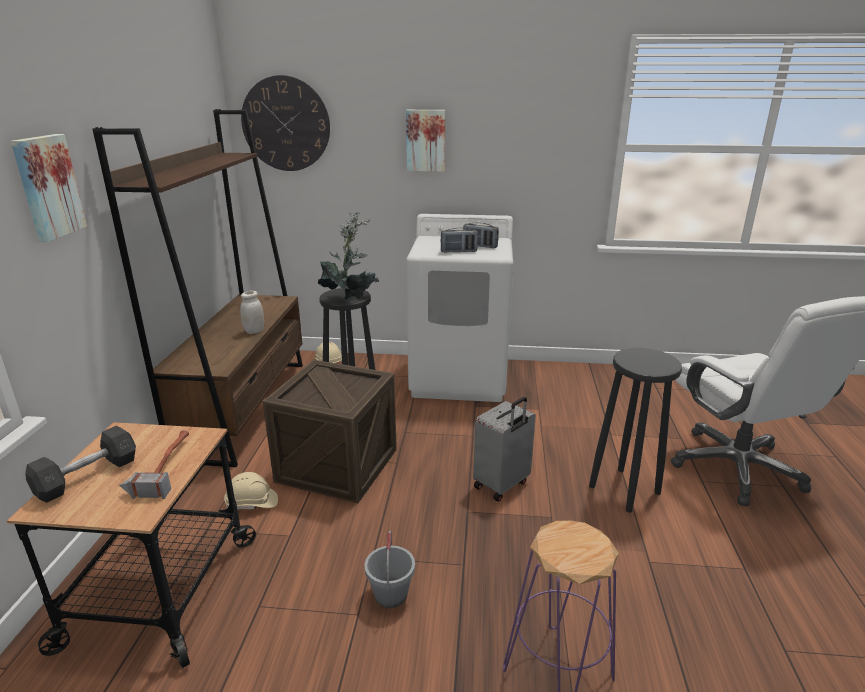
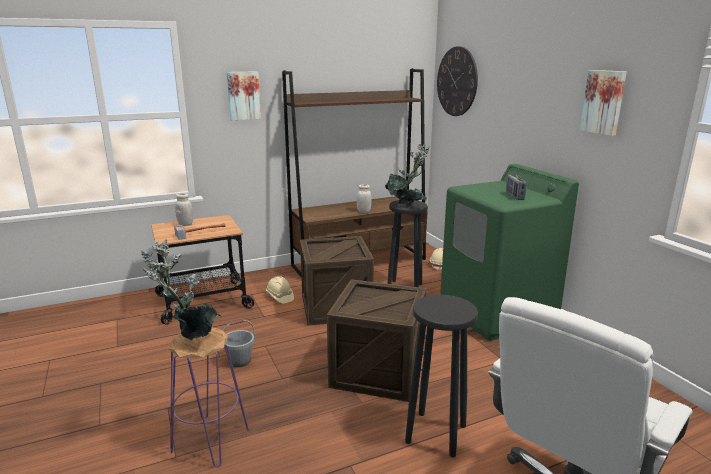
camera: 60 degrees right, 5 degrees down
(87, 476) = (185, 224): grey dumbbell -> white jar
(426, 140) = (529, 101): picture -> picture (604, 102)
(458, 251) = (486, 194): radio -> none
(460, 378) = (497, 313): white washing machine -> green washing machine
(502, 485) = (377, 370): grey suitcase -> crate
(571, 553) = (190, 339): none -> potted plant

